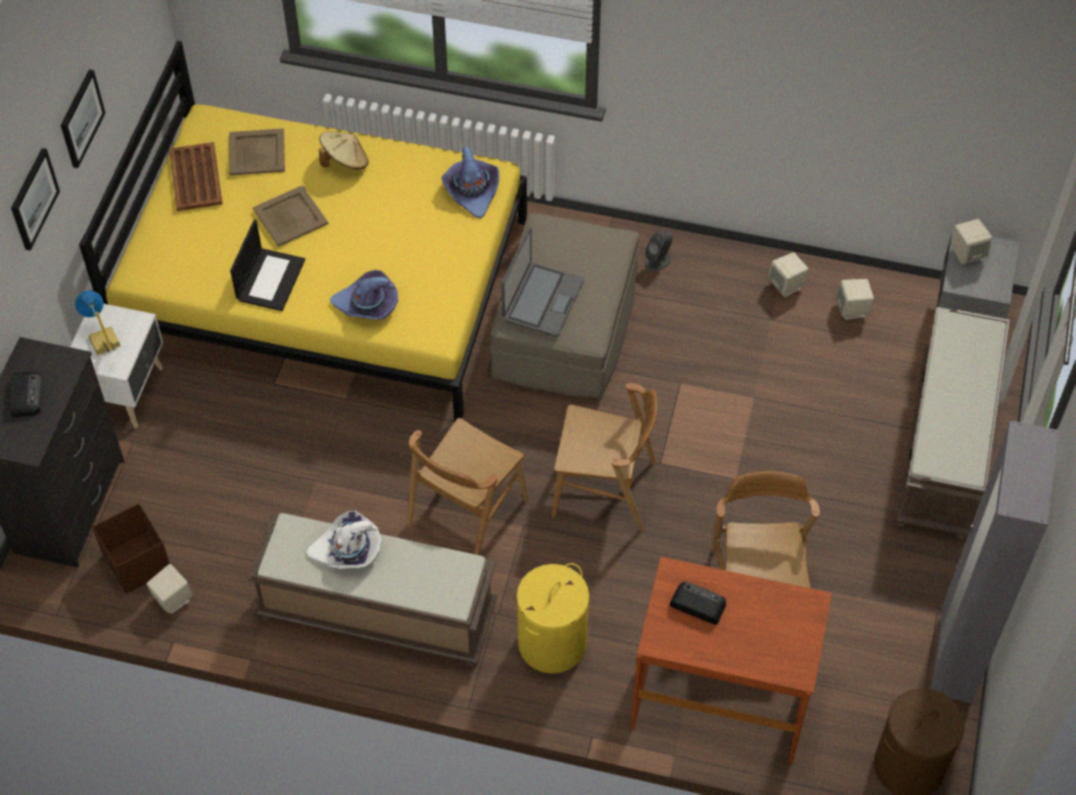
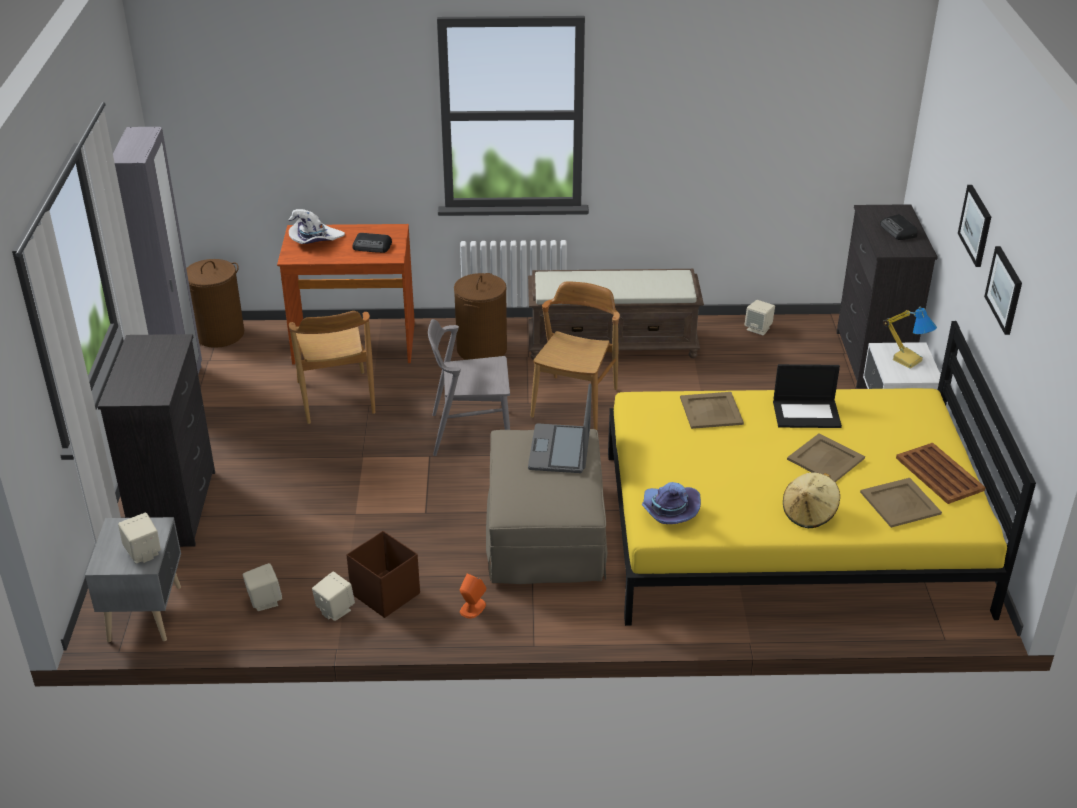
camera: 165 degrees right, 20 degrees down
(137, 564) = (797, 340): brown storage box -> brown storage box (385, 593)
(270, 279) = (807, 413): laptop -> laptop turned 90 degrees counterclockwise
(348, 550) = (635, 287): white hat -> white hat (314, 240)
(367, 305) = (710, 410): purple hat -> beige tray
(552, 643) = (481, 349): yellow laundry basket -> brown laundry basket
(604, 489) = (471, 433): brown chair -> grey chair
(658, 261) = (472, 608): grey speaker -> orange speaker
(946, 448) = (176, 507): brown bench -> black dresser

